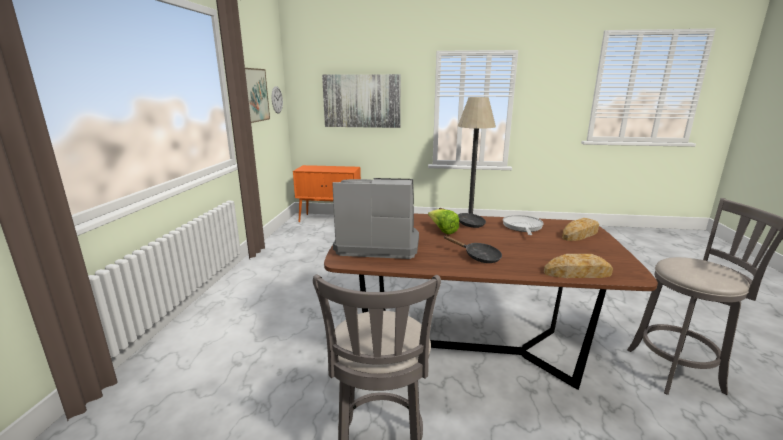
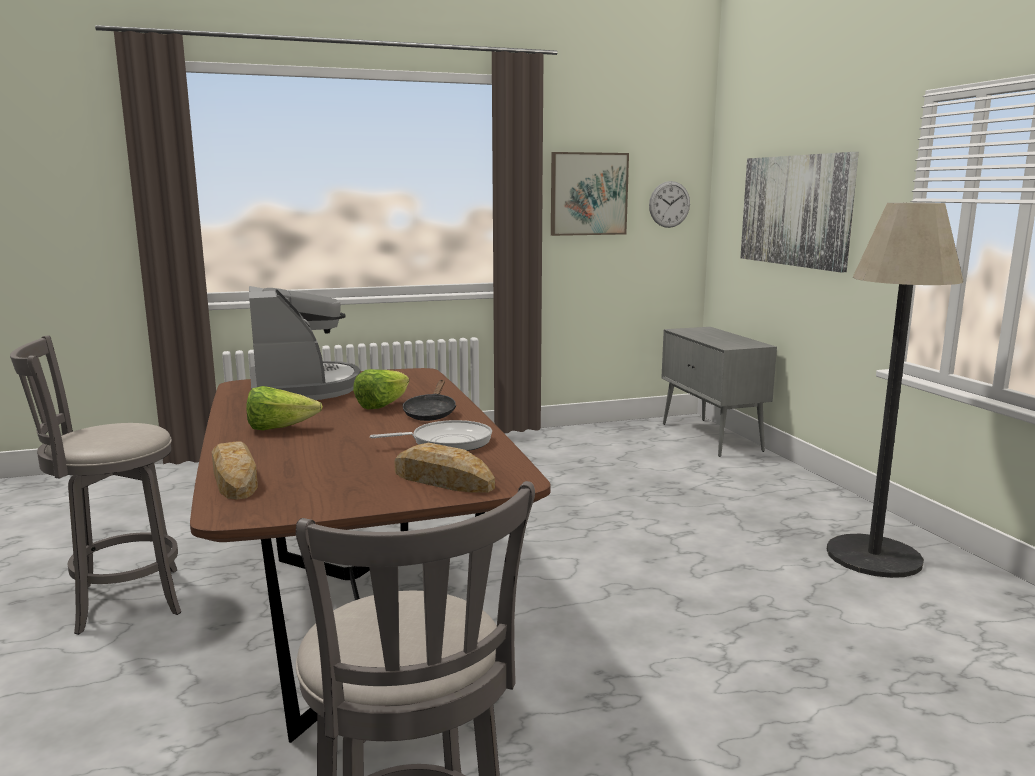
camera: 65 degrees right, 5 degrees down
(330, 219) = (711, 437): orange cabinet -> grey cabinet
(478, 257) = (279, 428): black frying pan -> lettuce

